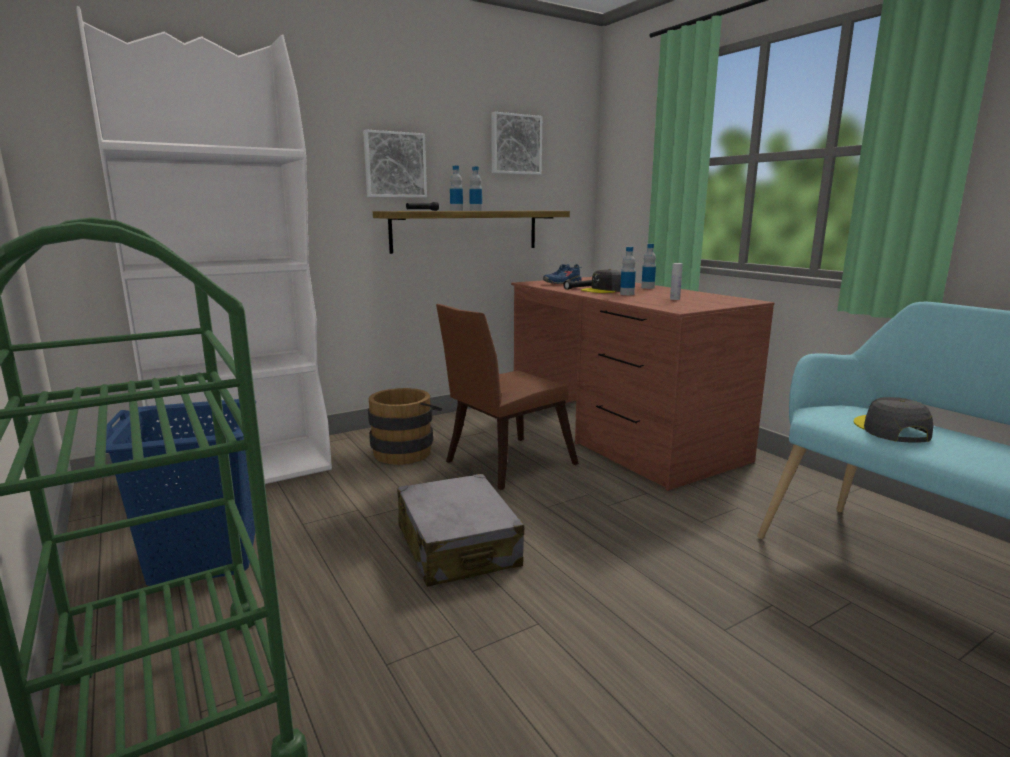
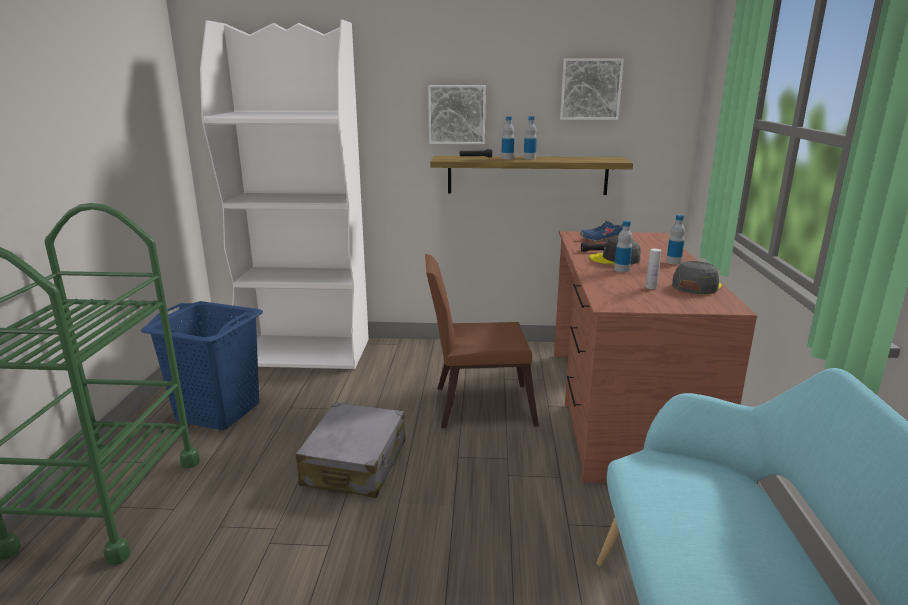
camera: 35 degrees right, 5 degrees up
(405, 450) = (421, 368): brown bucket -> none
(890, 430) = (679, 509): grey cap -> grey cap (696, 285)

